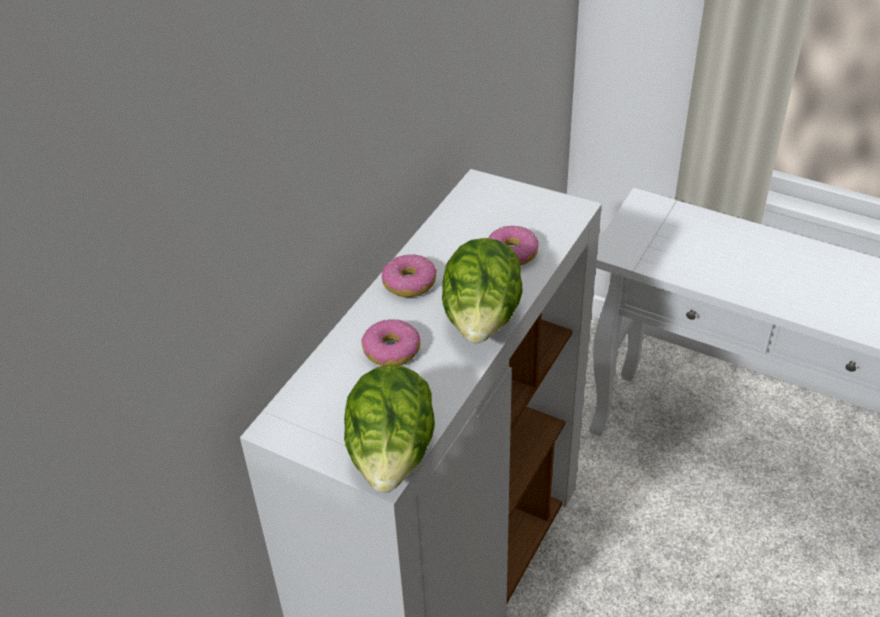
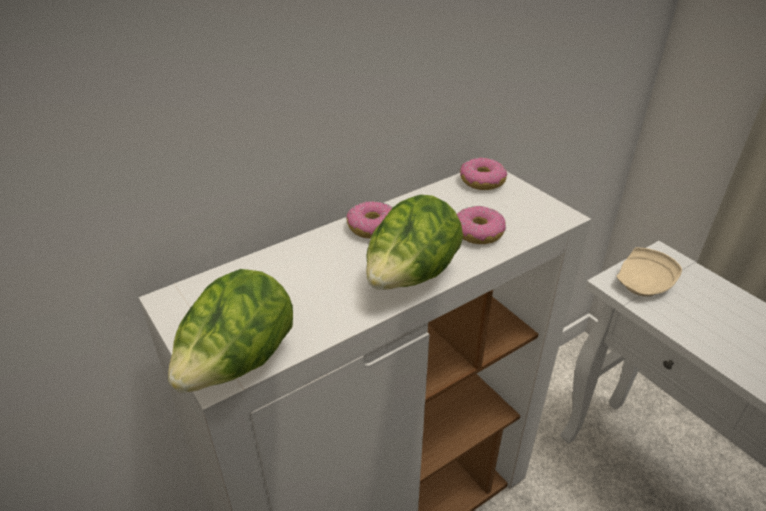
camera: 25 degrees right, 5 degrees down
(391, 350) = (314, 274): donut -> donut (482, 181)
(641, 241) = (644, 283): none -> beige plate

